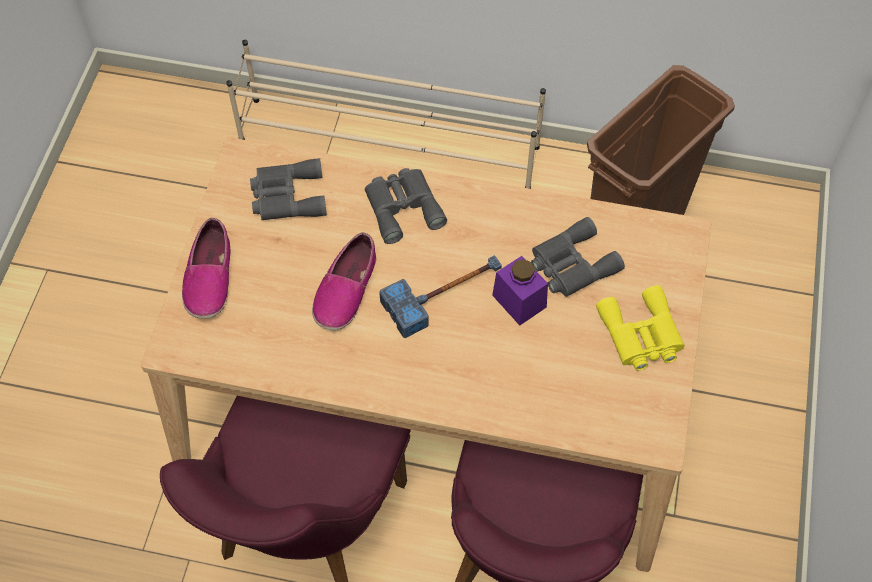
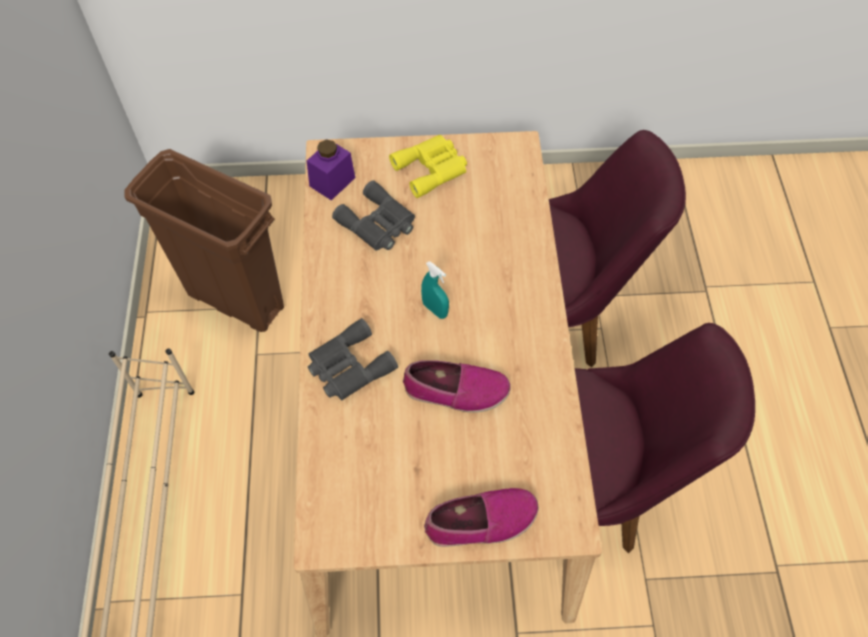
camera: 105 degrees left, 0 degrees up
(286, 196) = (361, 478): grey binoculars -> none
(445, 293) = (435, 309): hammer -> turquoise spray bottle
(519, 301) = (425, 254): purple jar -> purple jar (332, 182)

